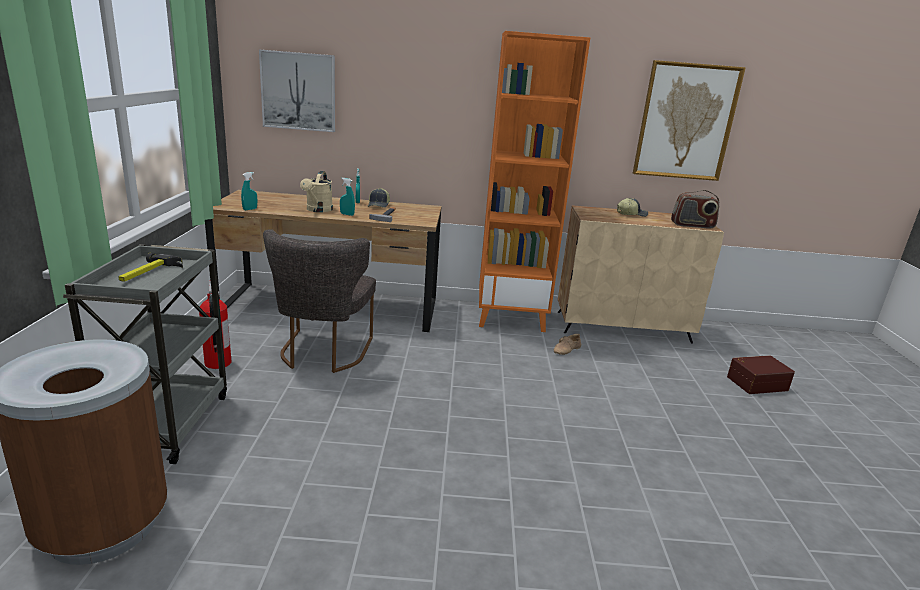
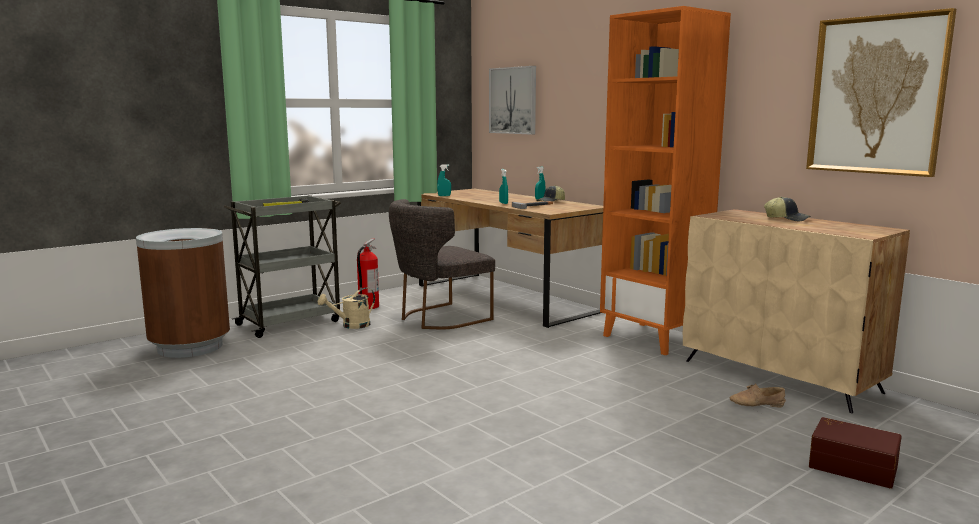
camera: 50 degrees right, 10 degrees down
(318, 210) = (490, 200): beige watering can -> beige watering can (351, 325)
(567, 349) = (656, 371): beige shoe -> beige shoe (757, 404)
(692, 225) = (841, 232): radio -> none

